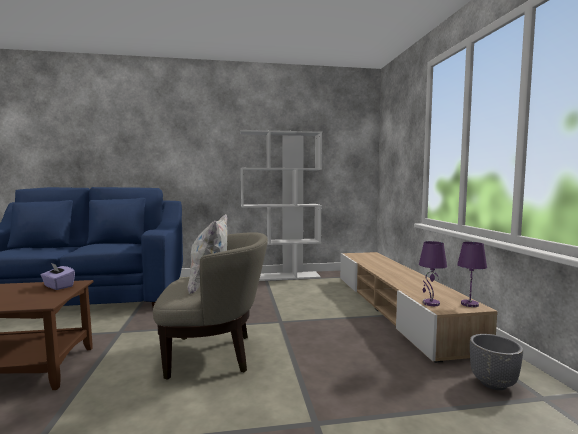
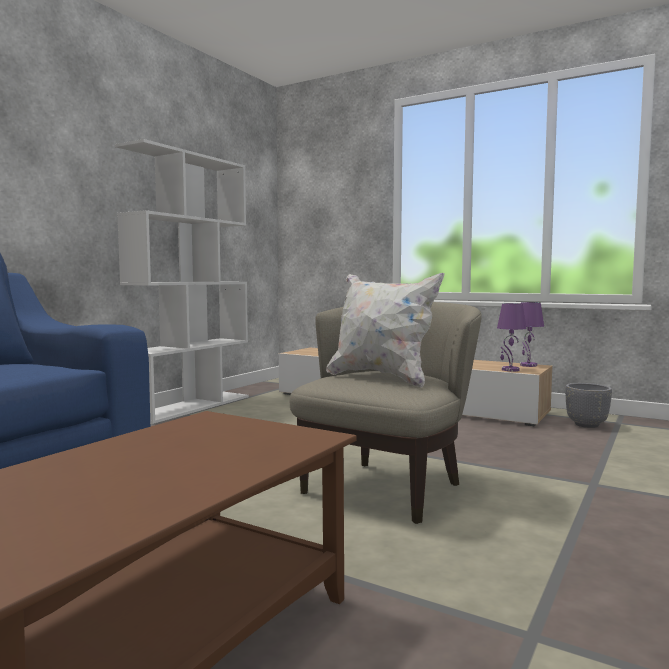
camera: 50 degrees left, 0 degrees up
(58, 286) = (204, 426): purple tissue box -> none

